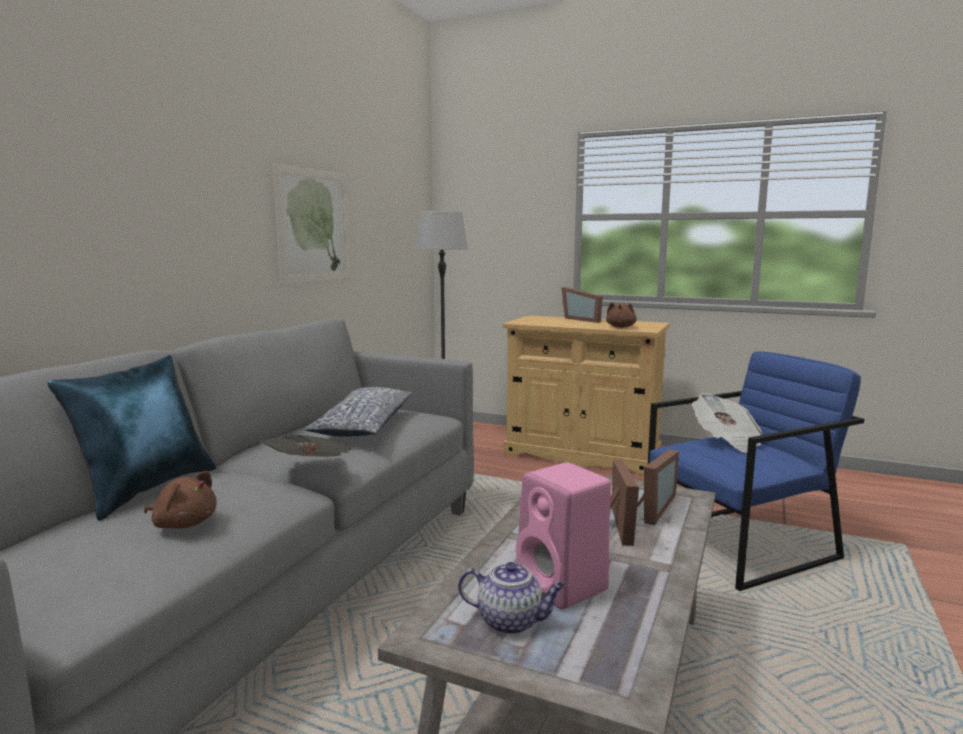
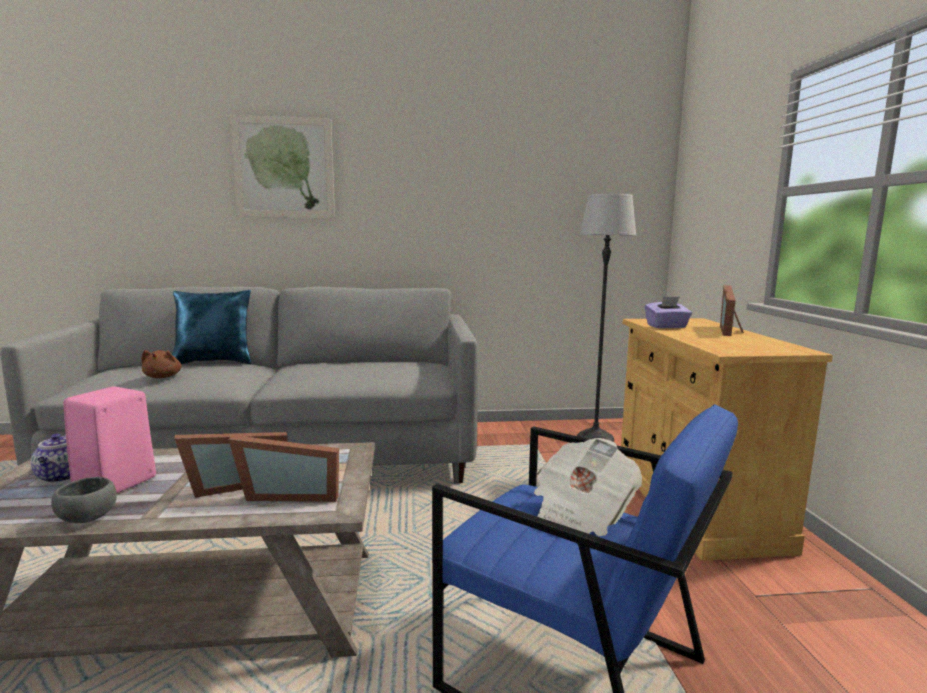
camera: 60 degrees right, 0 degrees up
(310, 471) = (263, 379): newspaper -> none
(314, 226) = (470, 212): picture -> picture (284, 168)
(363, 426) = (366, 370): pillow -> none
(551, 323) = (666, 326): none -> purple tissue box
(621, 327) = (714, 343): brown plush toy -> none
(658, 598) = (87, 519): none -> grey bowl

